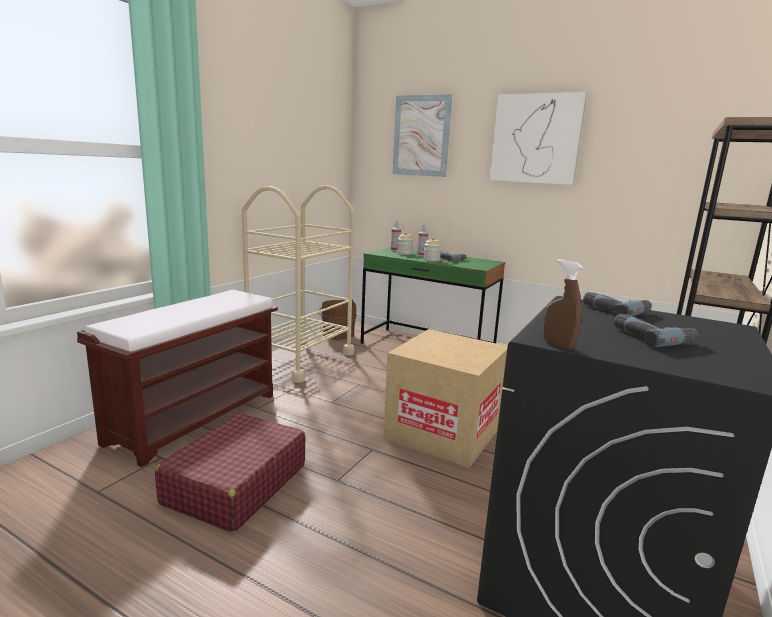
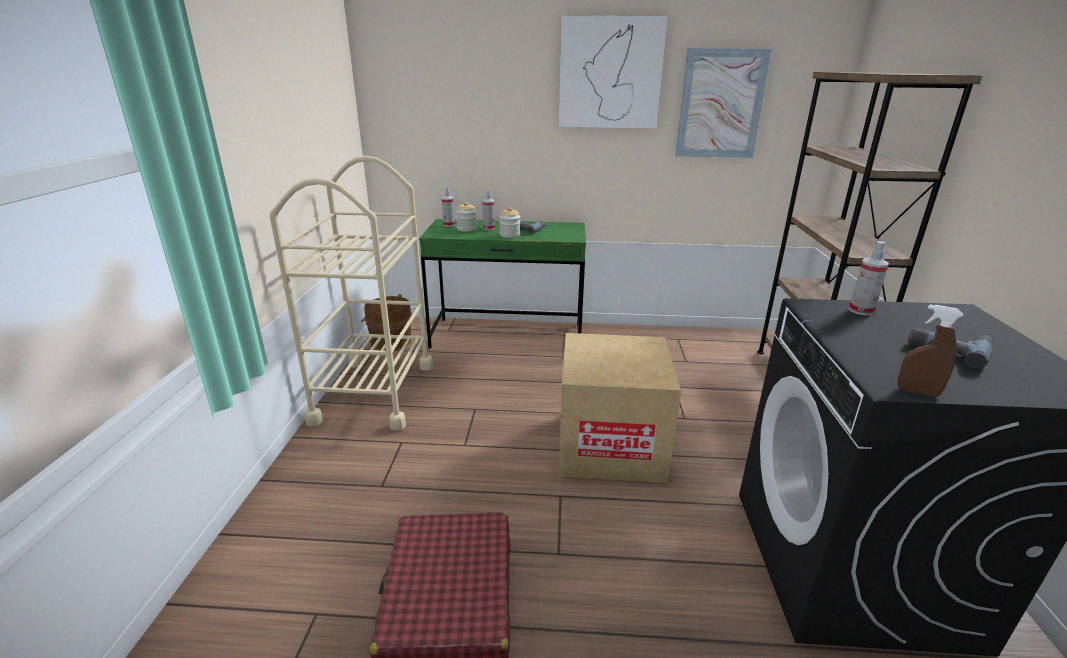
camera: 25 degrees left, 10 degrees up
(196, 417) = (310, 529): brown bench -> none
(421, 136) = (460, 70): picture -> picture (720, 104)
(615, 310) = (861, 311): power drill -> spray bottle

